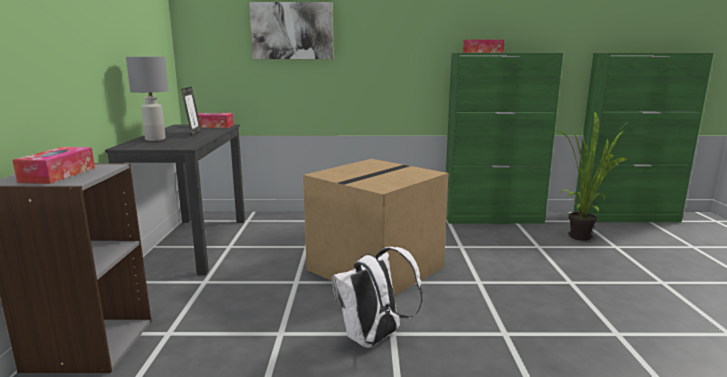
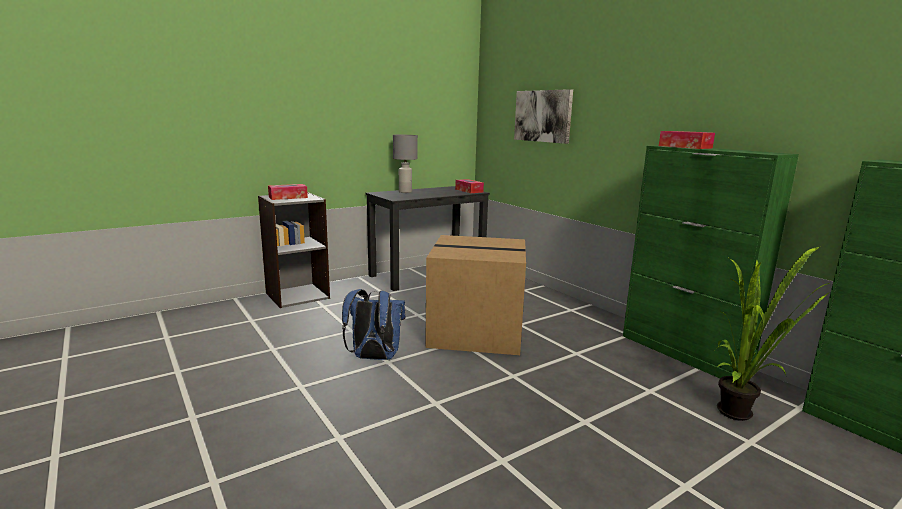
camera: 55 degrees right, 0 degrees up
(193, 133) = (436, 193): picture frame -> none
(374, 339) = (374, 358): white backpack -> blue backpack

